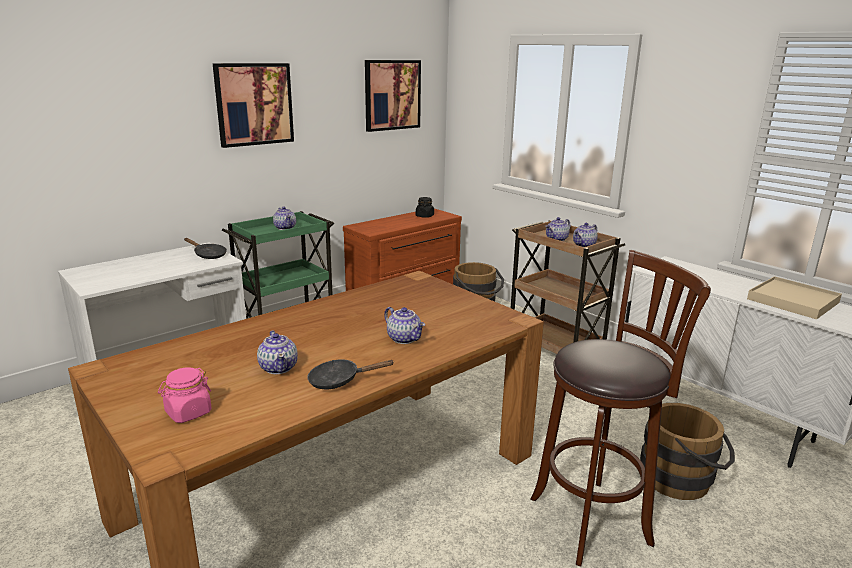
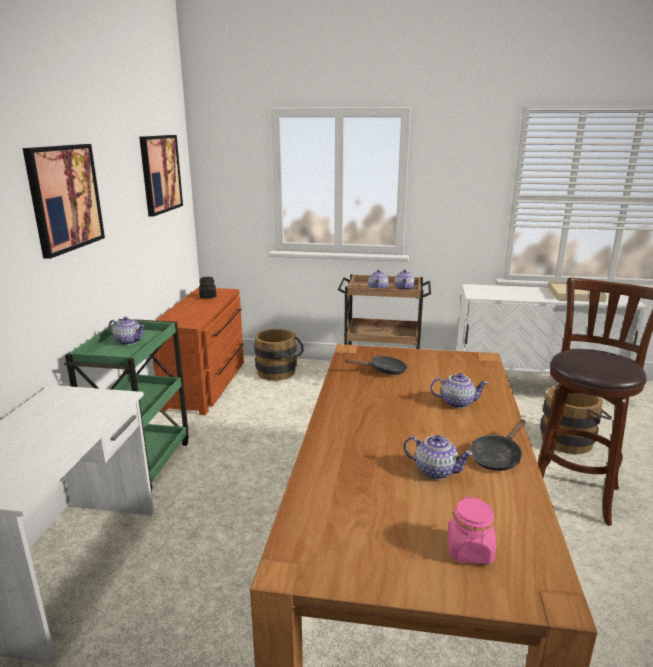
camera: 40 degrees left, 0 degrees up
(208, 255) = (85, 399): black frying pan -> black frying pan (384, 370)

